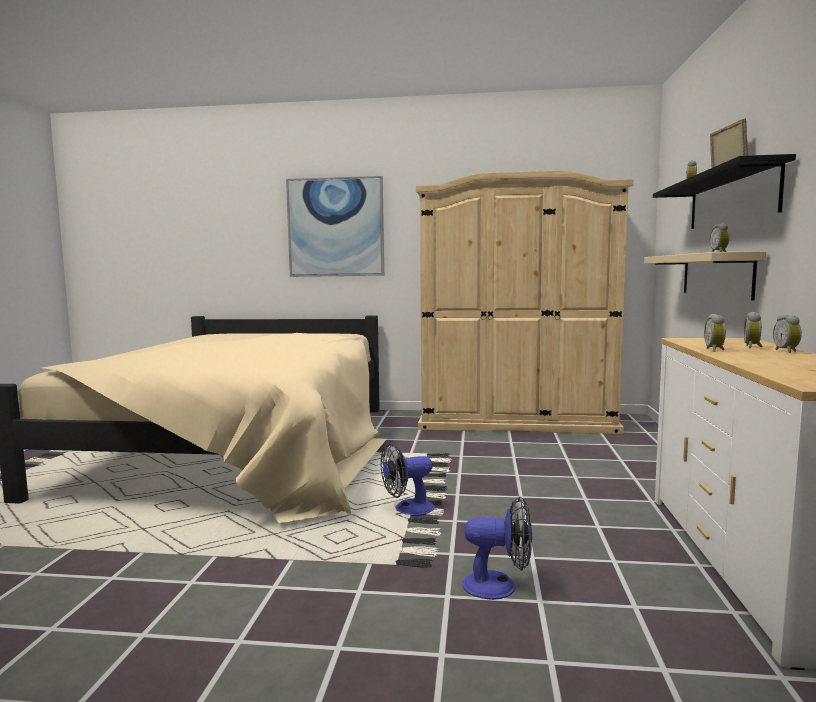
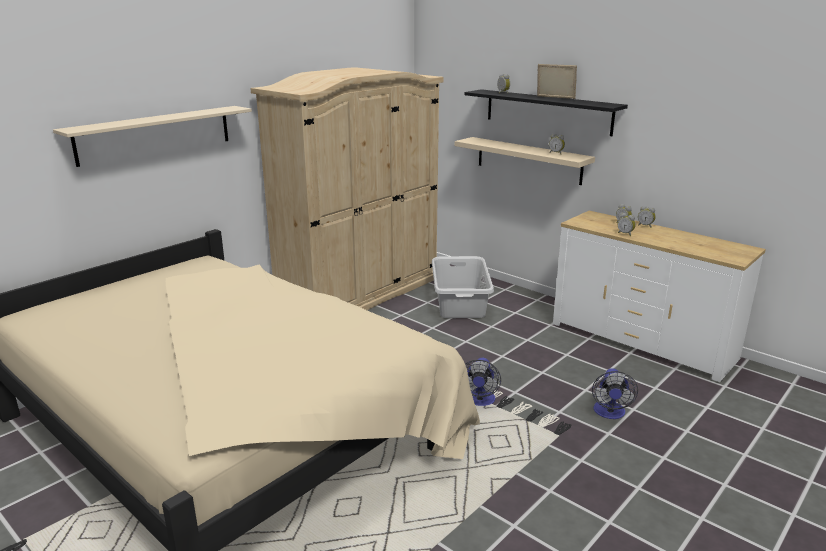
camera: 55 degrees left, 15 degrees up
(335, 227) = (155, 134): picture -> beige shelf
(499, 586) = (609, 413): fan -> fan turned 150 degrees clockwise
(592, 453) = (460, 302): none -> grey laundry basket

